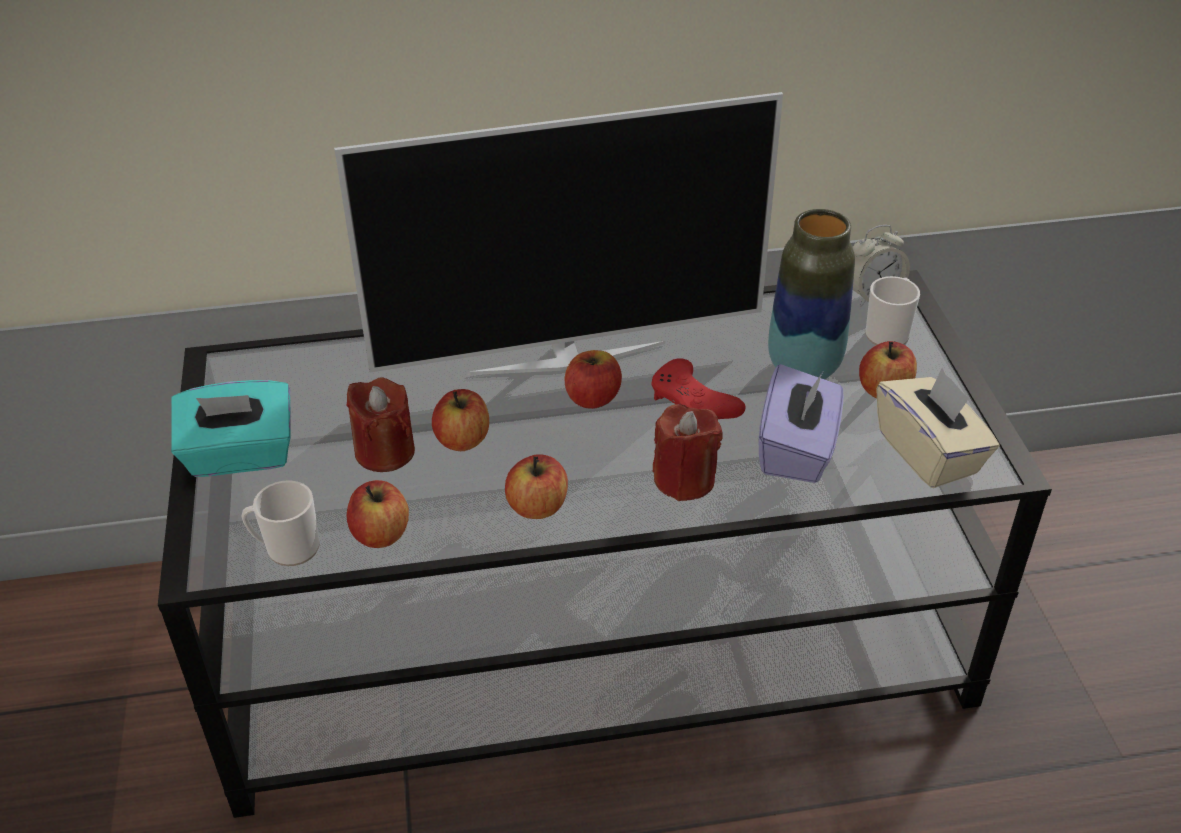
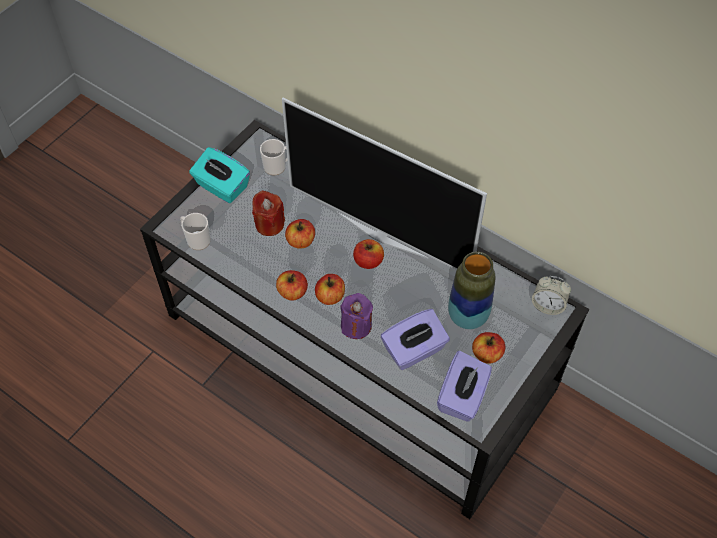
camera: 45 degrees right, 15 degrees up
(381, 534) = (230, 259): apple -> apple (330, 296)
(684, 479) = (356, 326): red candle -> purple candle
(693, 401) = (403, 295): red game controller -> none
(889, 332) = (529, 329): mug -> mug (277, 166)
(929, 453) = (462, 397): beige tissue box -> purple tissue box

